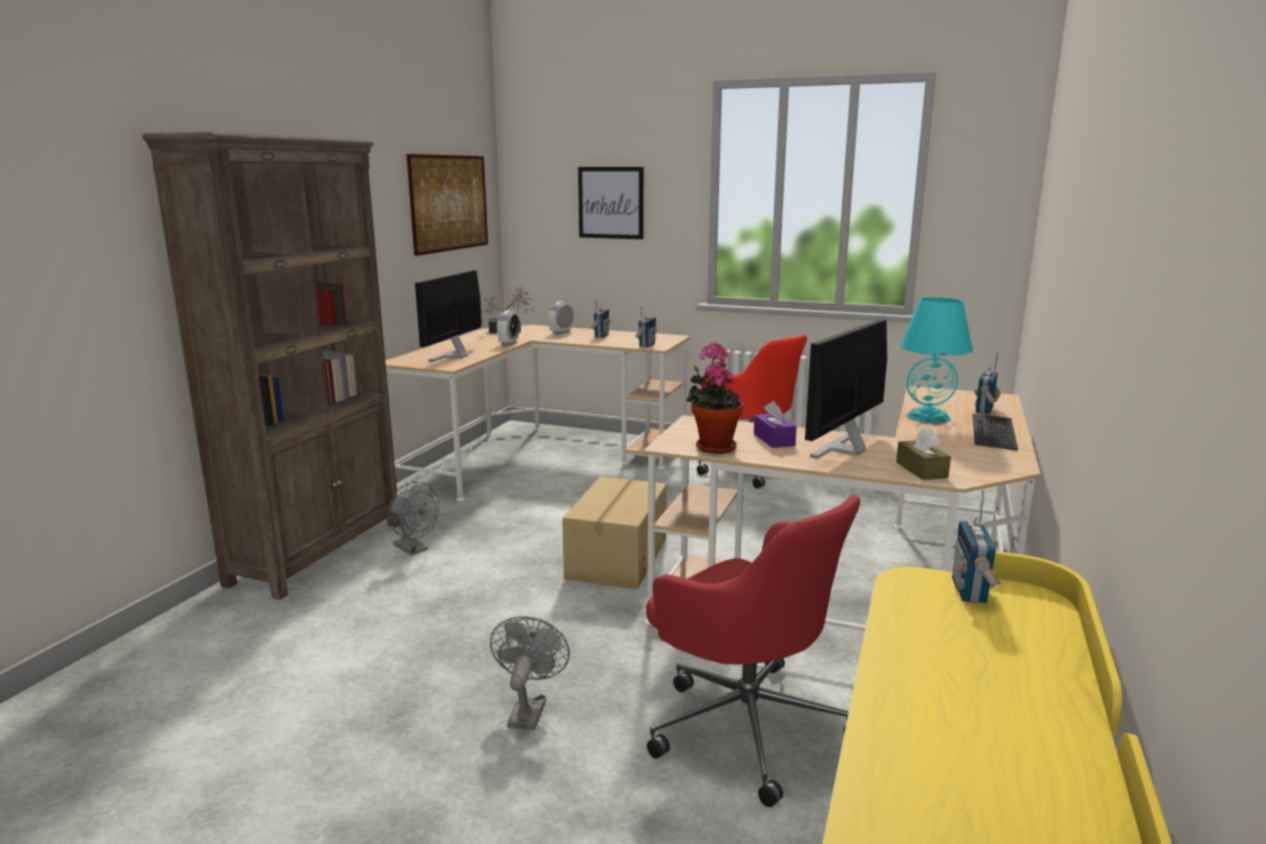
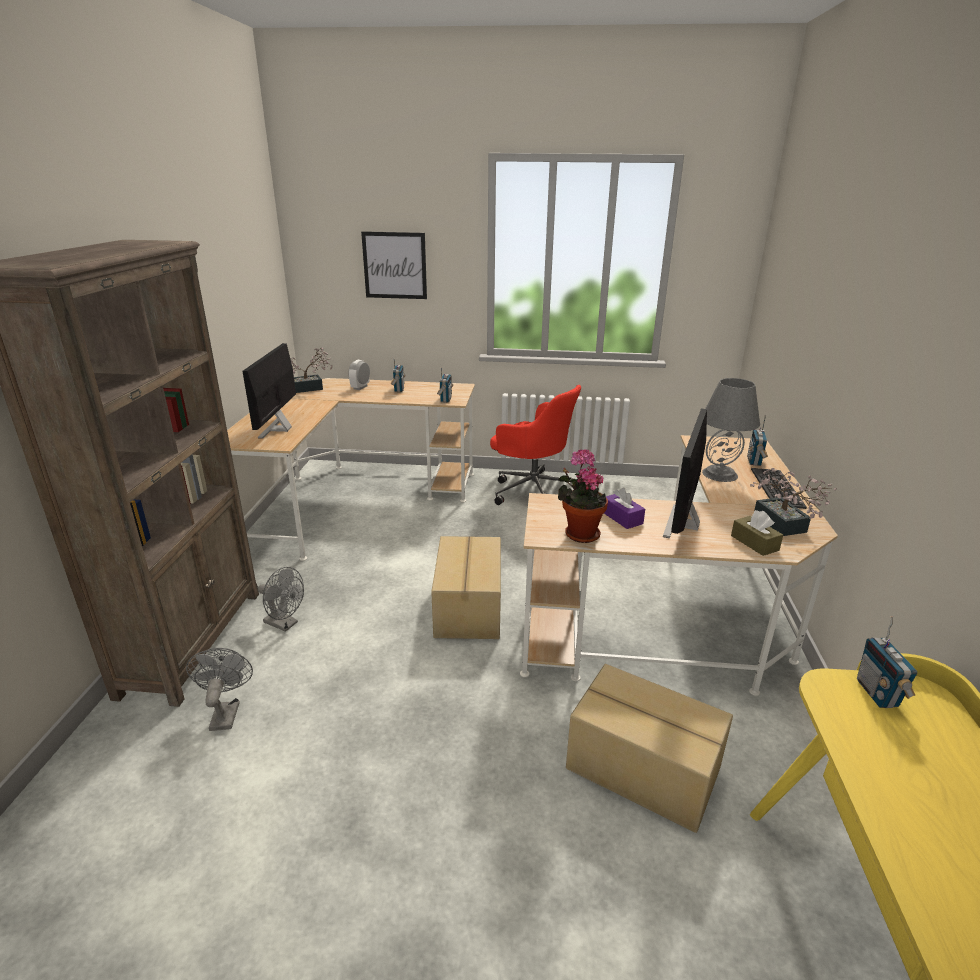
camera: 15 degrees left, 10 degrees up
(449, 203) = (246, 274): picture -> none
(508, 344) = (320, 407): alarm clock -> none
(528, 709) = (464, 792): grey fan -> grey fan (226, 712)
(746, 724) = (642, 769): red office chair -> cardboard box
(928, 417) = (720, 474): turquoise table lamp -> grey table lamp
(972, 461) = (783, 526): none -> potted plant

